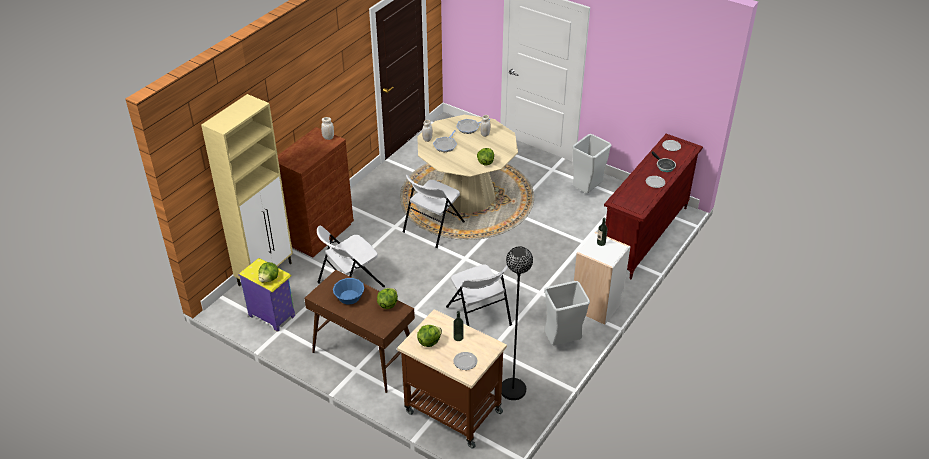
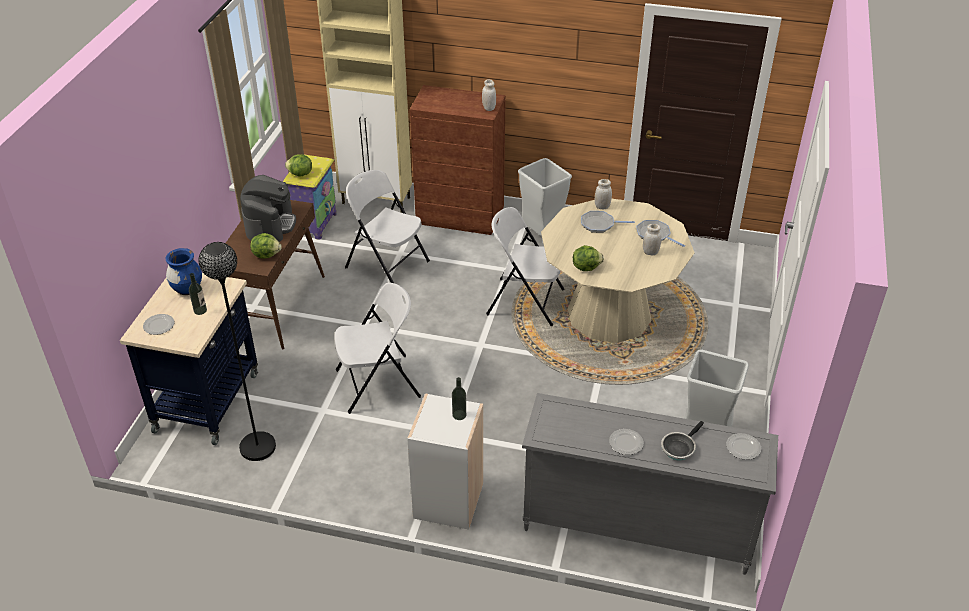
camera: 70 degrees right, 0 degrees up
(349, 297) = (270, 224): blue bowl -> coffee machine
(429, 341) = (187, 289): lettuce -> blue vase
(452, 412) = (207, 401): brown cart -> blue cart
(478, 316) = (378, 383): white chair -> white chair turned 150 degrees counterclockwise
(562, 342) = (360, 477): grey trash can -> grey trash can (541, 235)
(645, 237) = (636, 531): red dresser -> grey dresser

